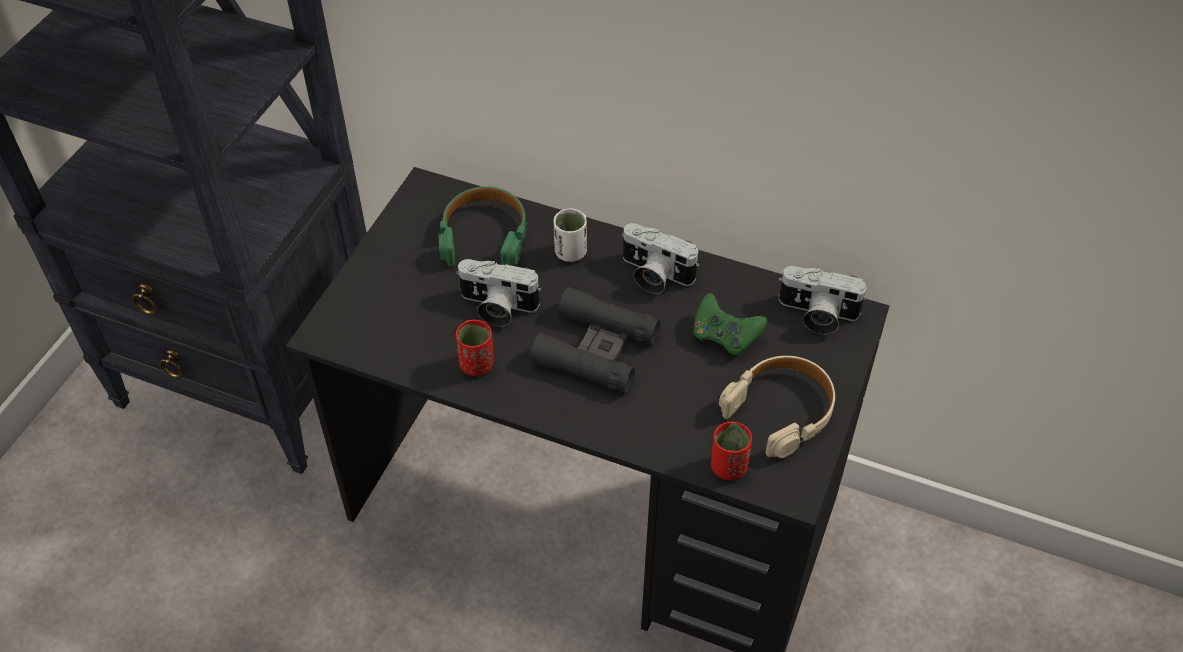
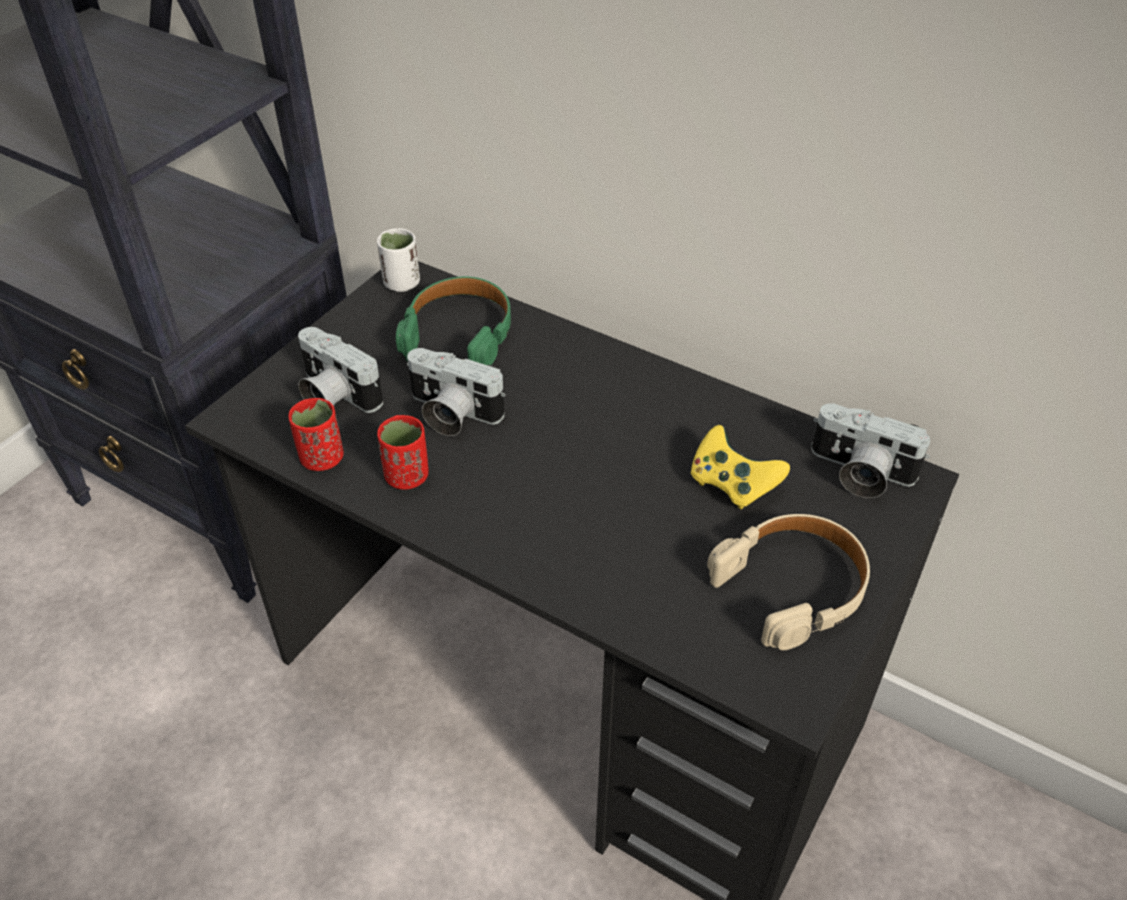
camera: 10 degrees right, 5 degrees down
(570, 252) = (558, 363): white cup -> white cup (401, 283)
(595, 349) = (562, 477): black binoculars -> none
(653, 275) = (655, 401): camera -> camera (333, 395)
(724, 337) = (732, 484): green game controller -> yellow game controller
(728, 467) = (706, 652): red cup -> red cup (322, 458)

